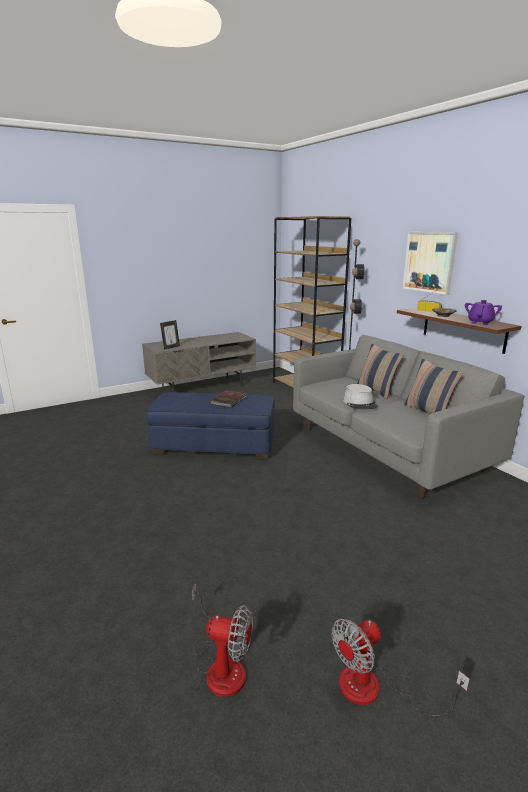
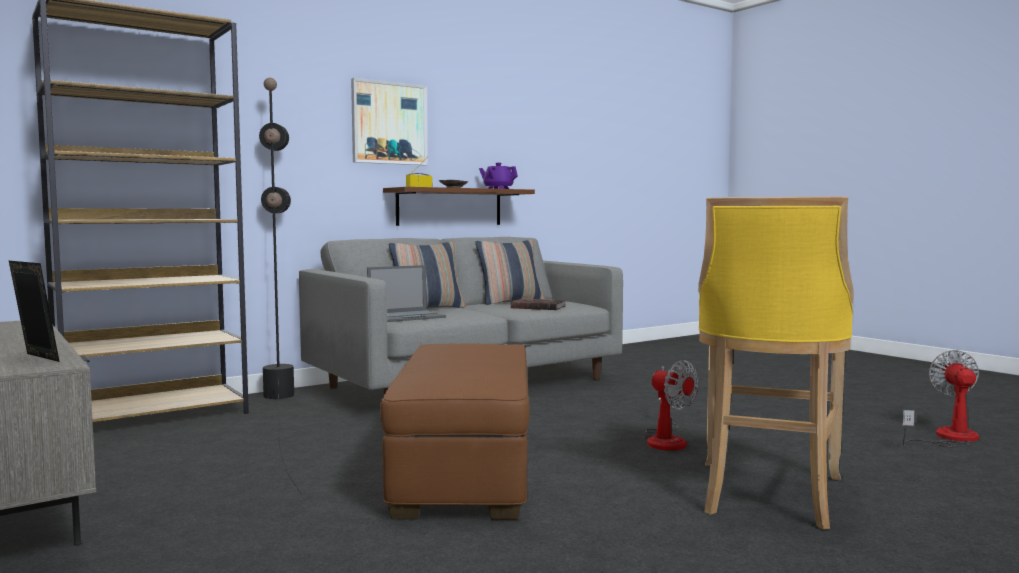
camera: 95 degrees left, 15 degrees down
(142, 517) = (767, 496): none -> yellow stool
(214, 445) = (464, 470): blue ottoman -> brown ottoman
(228, 400) = (466, 353): brown book -> brown book (538, 307)
(336, 387) = (407, 317): none -> laptop
(360, 403) = (484, 312): grey hat -> none
(375, 689) = (888, 402): fan -> fan (666, 440)

